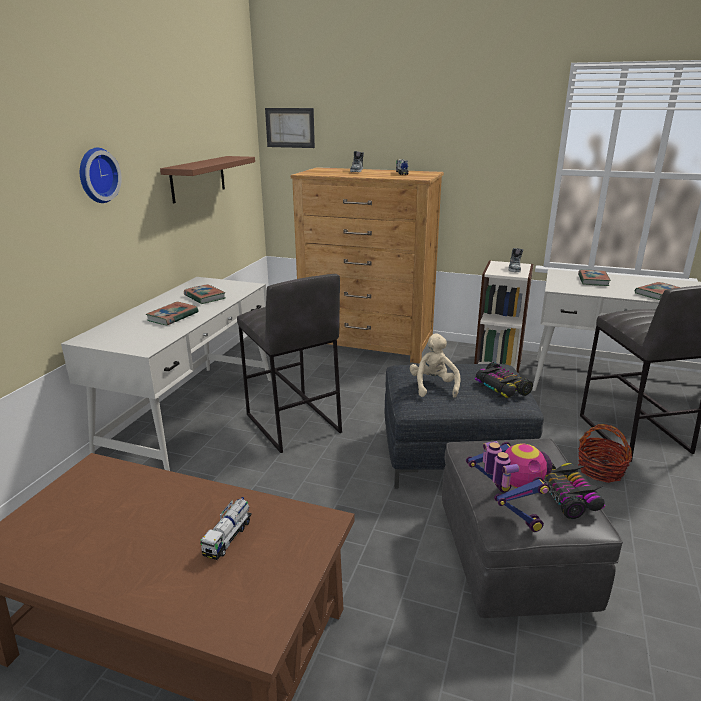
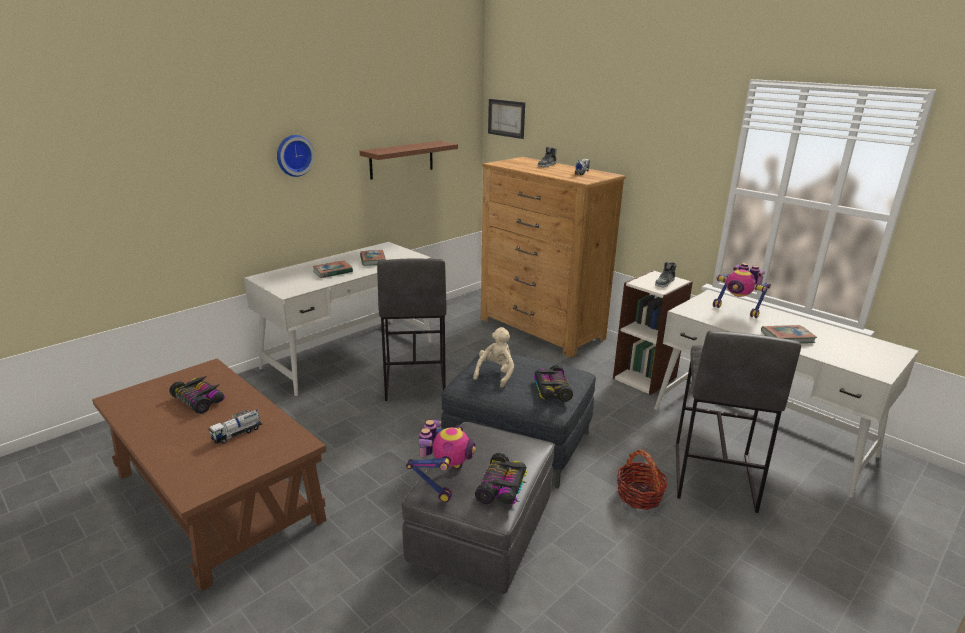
camera: 25 degrees right, 0 degrees up
(126, 512) = (200, 400): none -> toy car
(593, 280) = (737, 310): book -> toy robot

